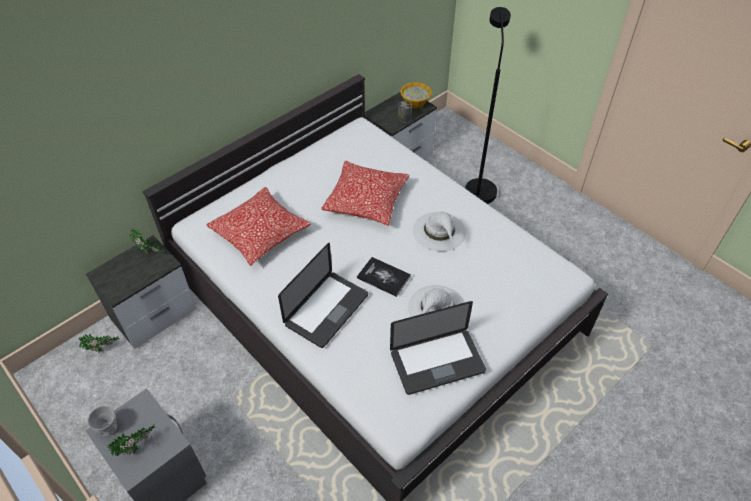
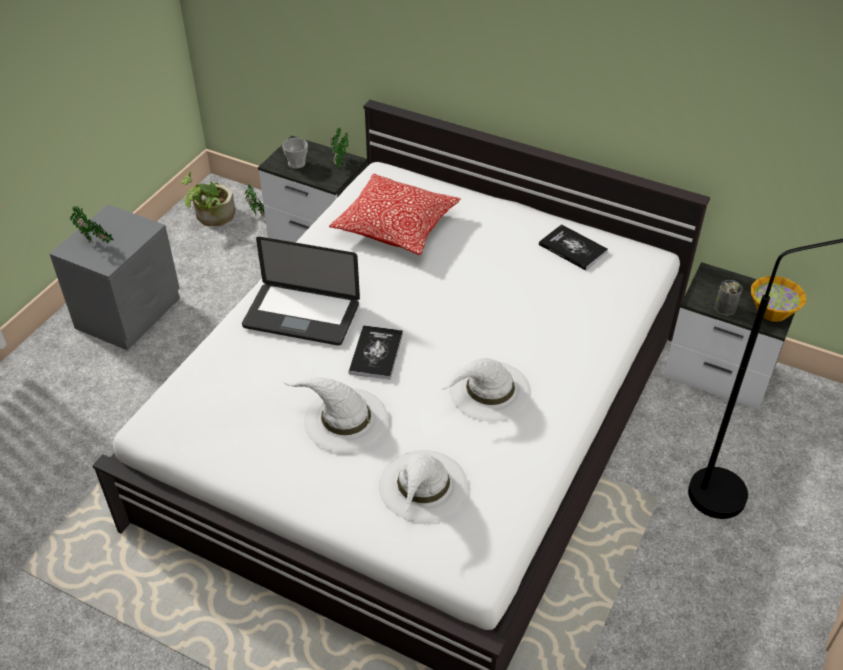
camera: 70 degrees right, 5 degrees down
(76, 386) = (211, 217): none -> potted plant
(108, 428) = (113, 217): cup -> cup (296, 163)
(334, 155) = (572, 248): none -> book
(366, 201) = (506, 302): pillow -> none
(437, 362) = (256, 438): laptop -> none
(504, 284) = (423, 487): none -> white hat

